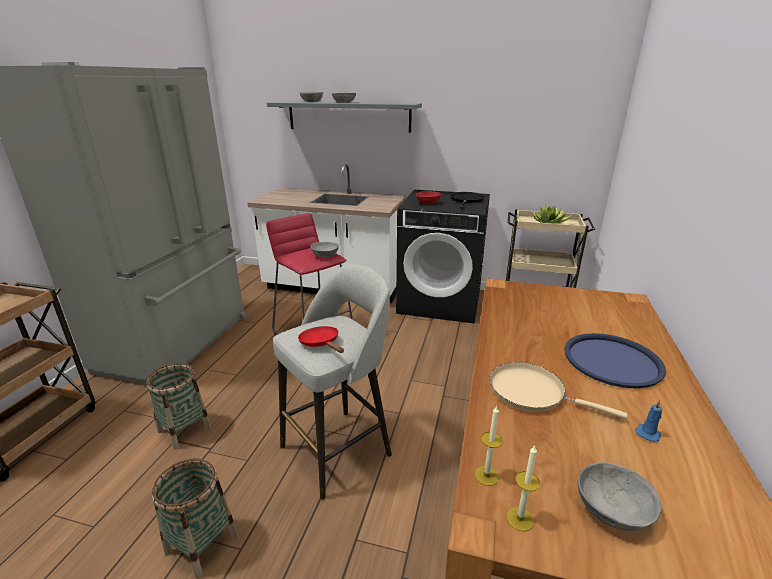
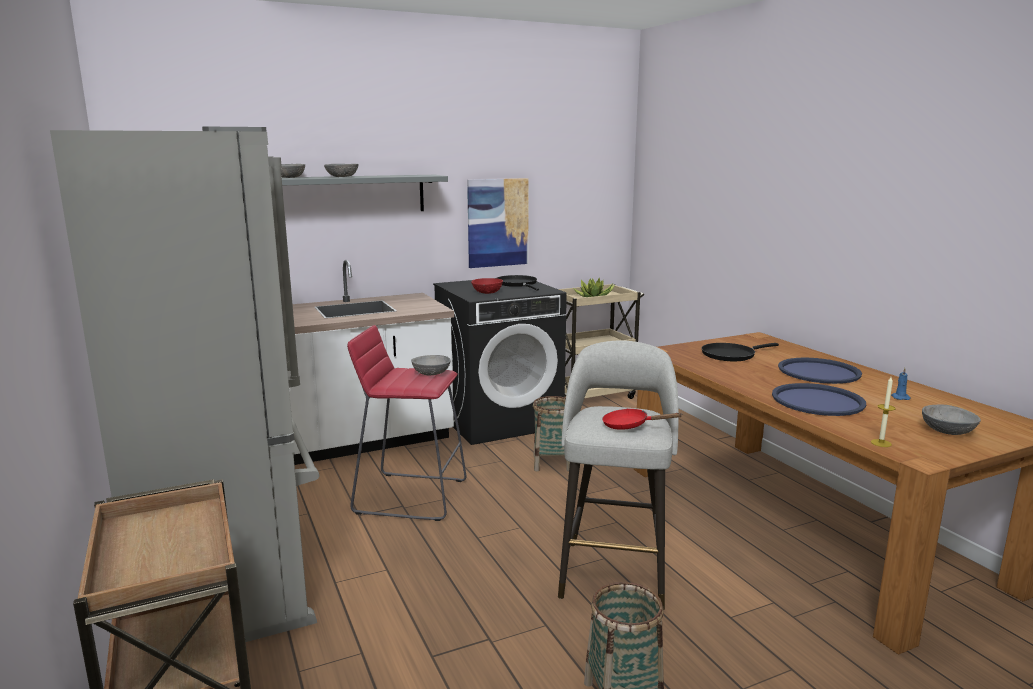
camera: 40 degrees left, 10 degrees down
(184, 430) = (424, 642): basket -> basket (552, 463)
(473, 146) = (497, 222): none -> picture
(520, 519) = (927, 451): candle -> none
(532, 392) = (817, 401): beige frying pan -> blue tray
(556, 310) = (731, 355): none -> black frying pan

